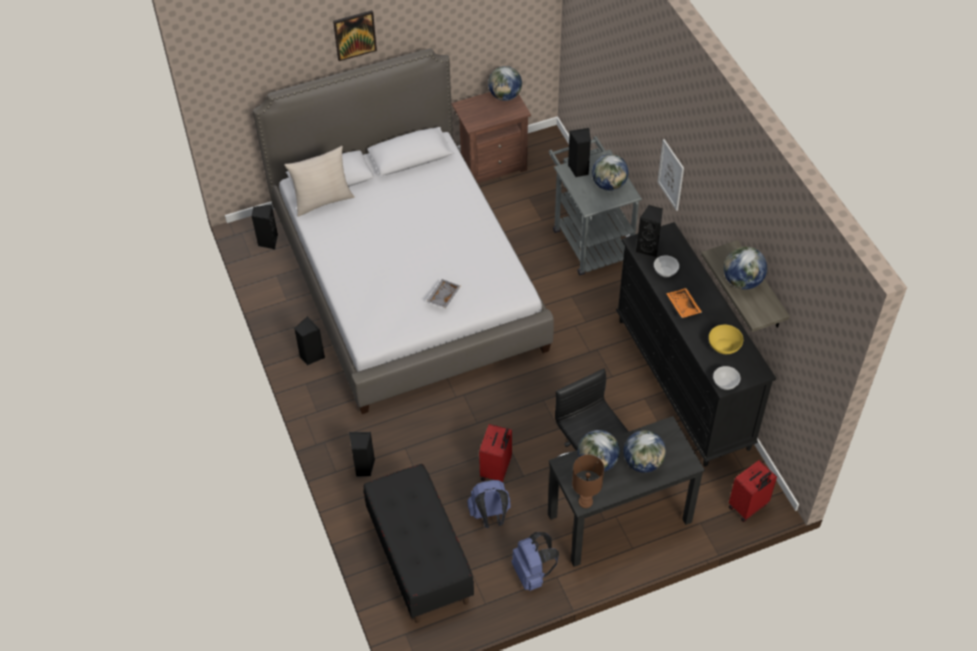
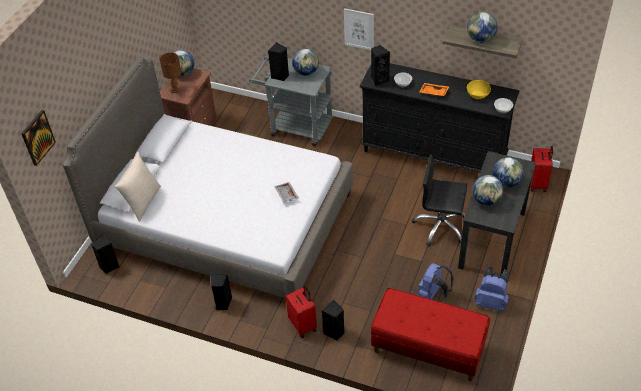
camera: 45 degrees left, 5 degrees down
(354, 35) = (96, 69): picture -> picture (37, 137)
(419, 558) = (428, 349): black bench -> red bench
(496, 470) = (404, 270): red suitcase -> red suitcase (303, 325)
(586, 501) = (508, 222): brown table lamp -> brown table lamp (175, 89)

